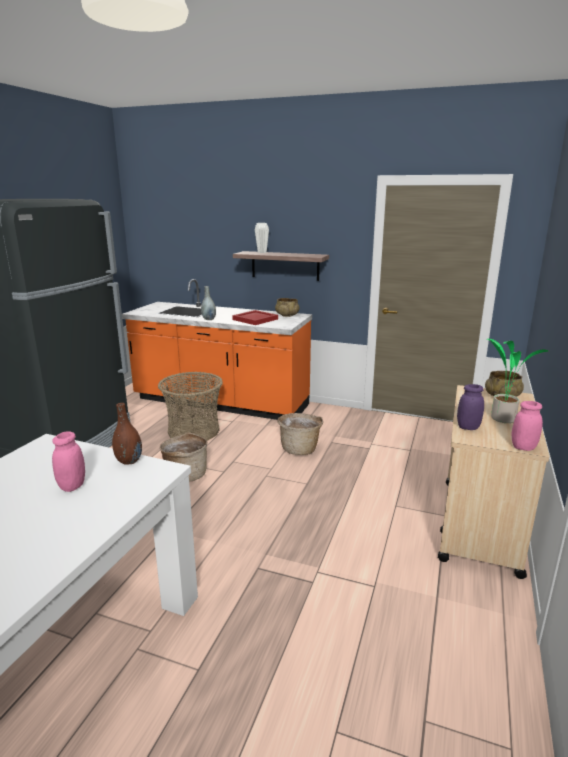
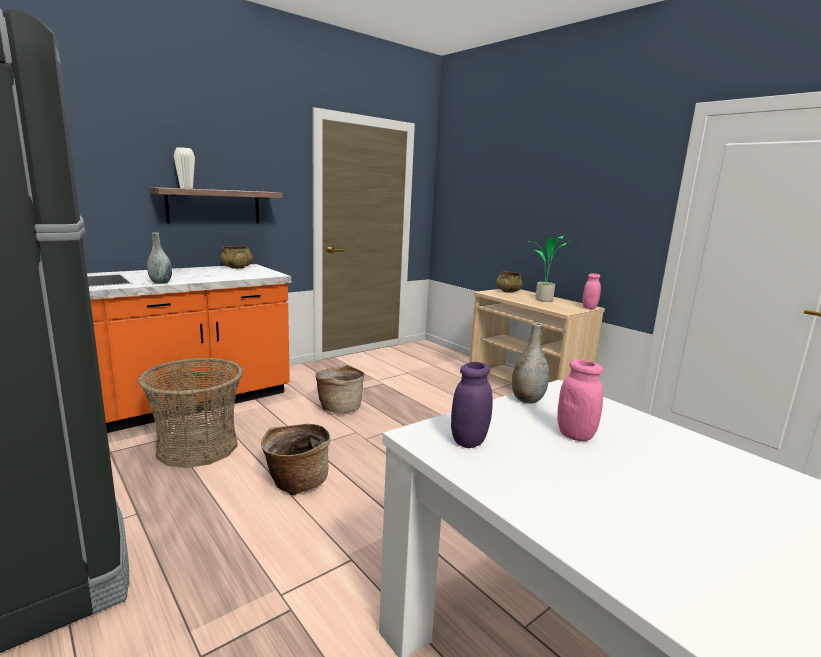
camera: 60 degrees left, 5 degrees down
(129, 461) = (527, 400): brown vase -> grey vase
(256, 319) = (219, 274): red tray -> none
(468, 427) = (550, 307): purple jar -> purple jar (469, 441)

